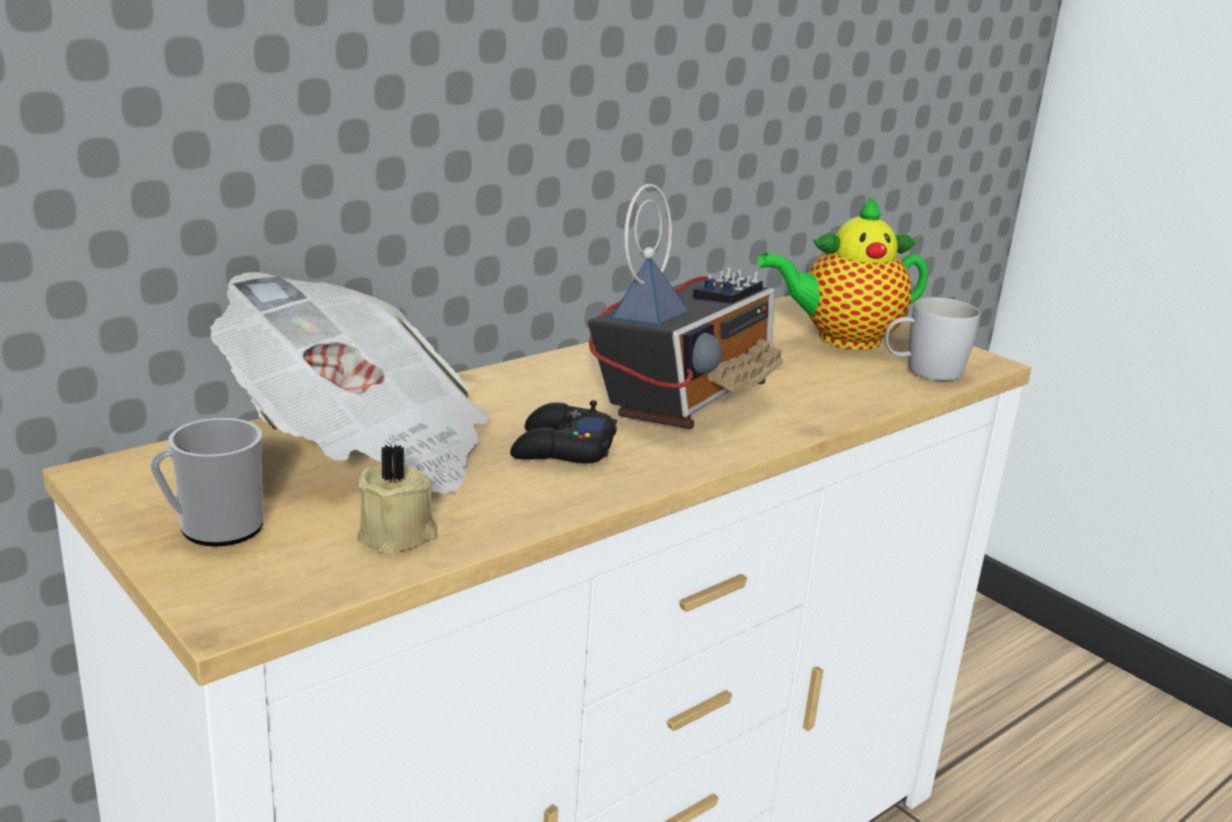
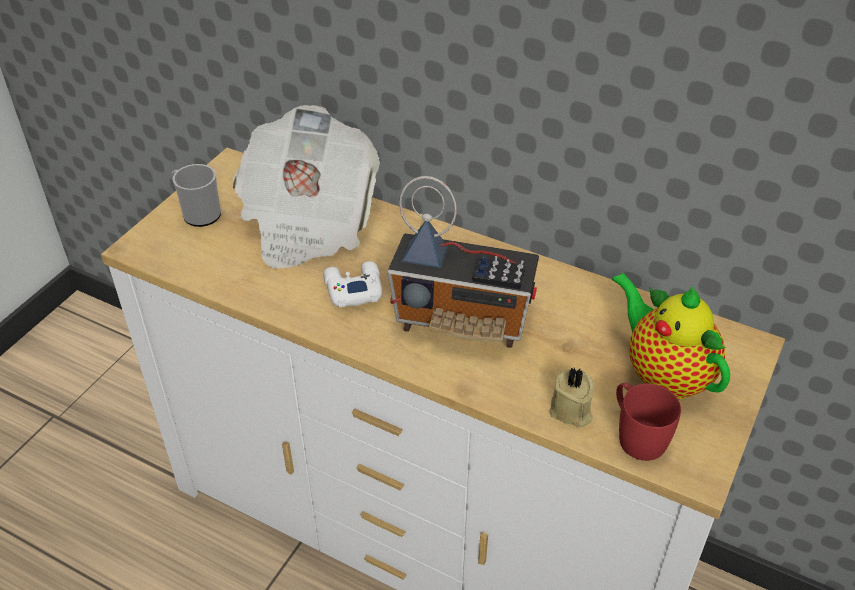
camera: 70 degrees right, 20 degrees up
(398, 535) = (222, 267): beige candle -> beige candle (571, 411)
(562, 449) = (353, 289): black game controller -> white game controller
(922, 371) = (636, 434): white mug -> red mug

